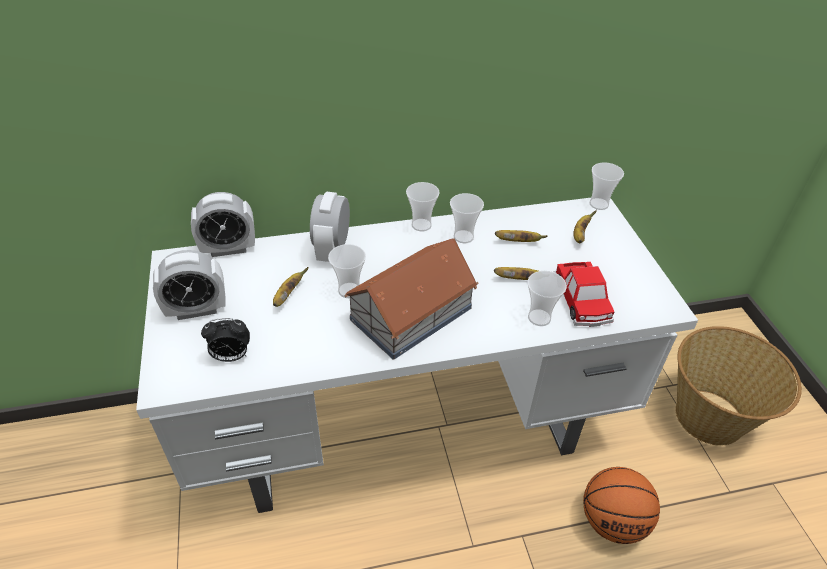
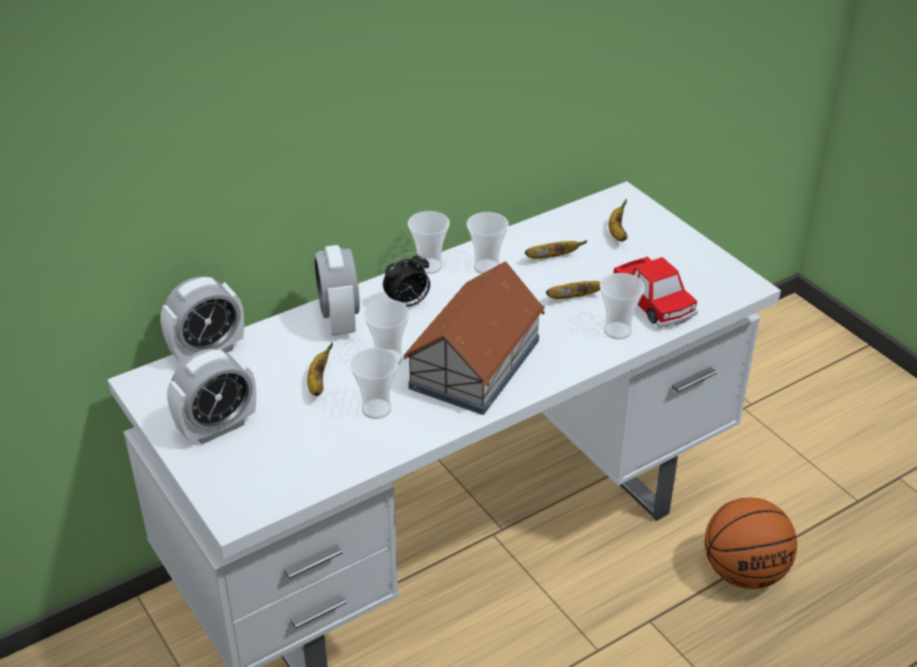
camera: 20 degrees left, 5 degrees down
(231, 356) = (295, 463): alarm clock -> alarm clock (408, 303)
(598, 204) = (621, 194): cup -> cup (376, 409)
(710, 417) = (807, 428): basket -> none

